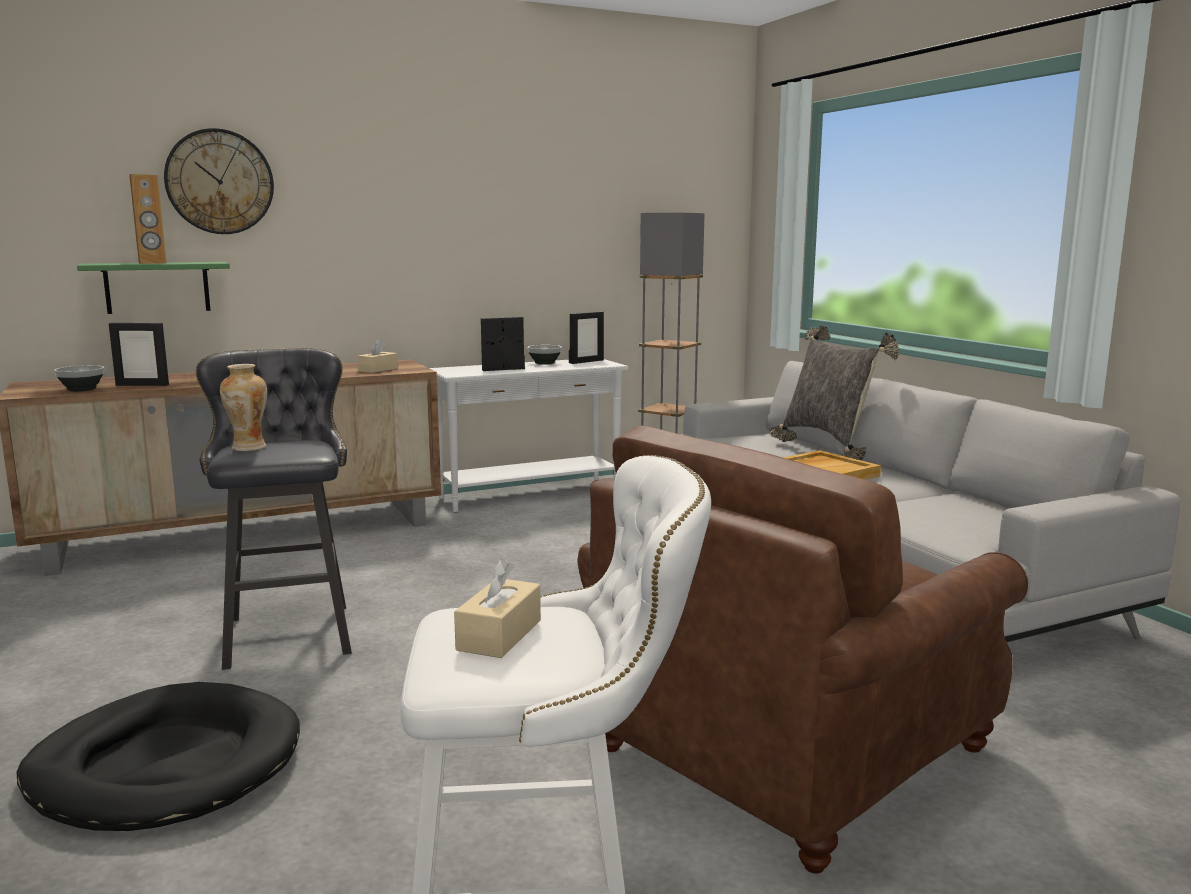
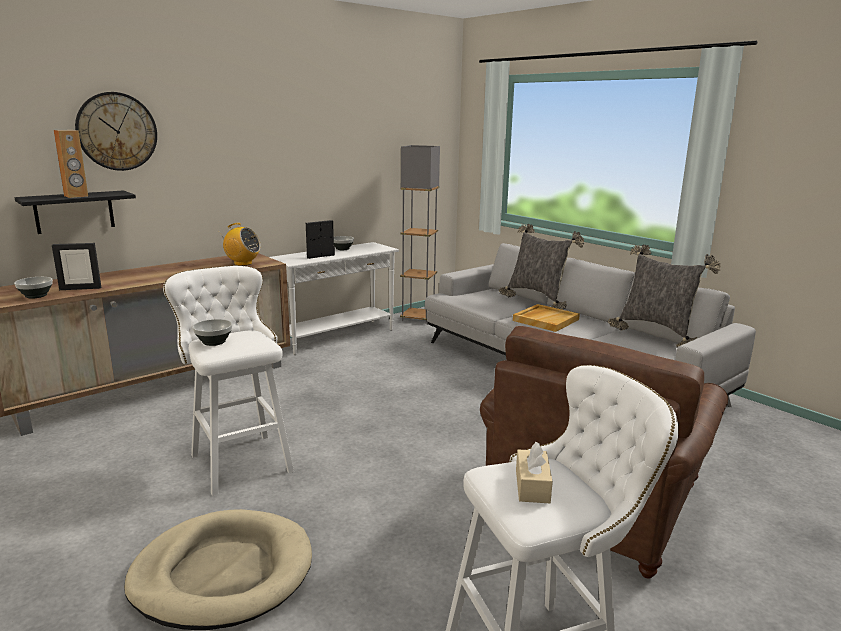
camera: 15 degrees left, 5 degrees up
(157, 287) = (74, 212): green shelf -> black shelf
(166, 765) = (223, 573): black dog bed -> beige dog bed
(248, 448) = (213, 342): vase -> bowl
(289, 627) = (238, 457): black stool -> white stool
(378, 369) = (242, 263): beige tissue box -> radio
(586, 361) = (368, 246): picture frame -> none
(1002, 507) = (657, 338): none -> pillow

